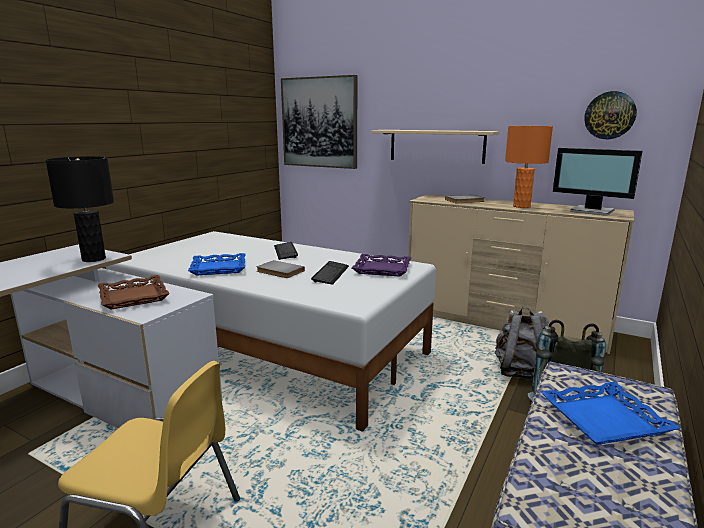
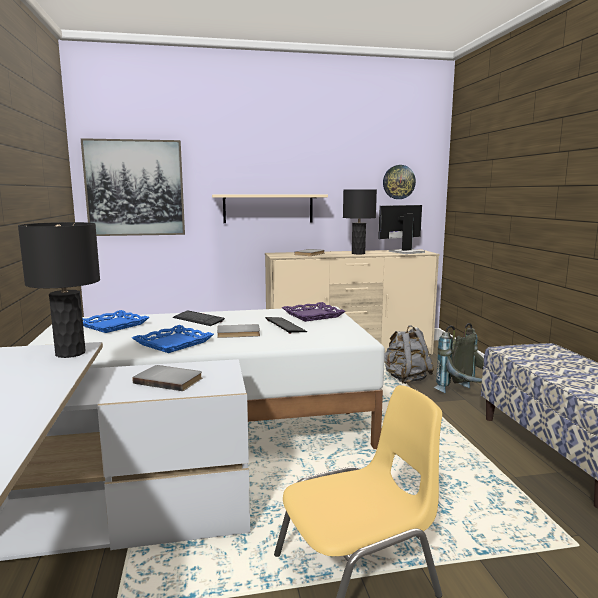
camera: 40 degrees left, 5 degrees down
(134, 297) = (170, 380): brown tray -> grey book
(521, 206) = (358, 253): orange table lamp -> black table lamp
(592, 211) = (405, 252): monitor -> monitor turned 150 degrees clockwise
(603, 418) = (558, 363): blue tray -> blue tray (113, 325)

